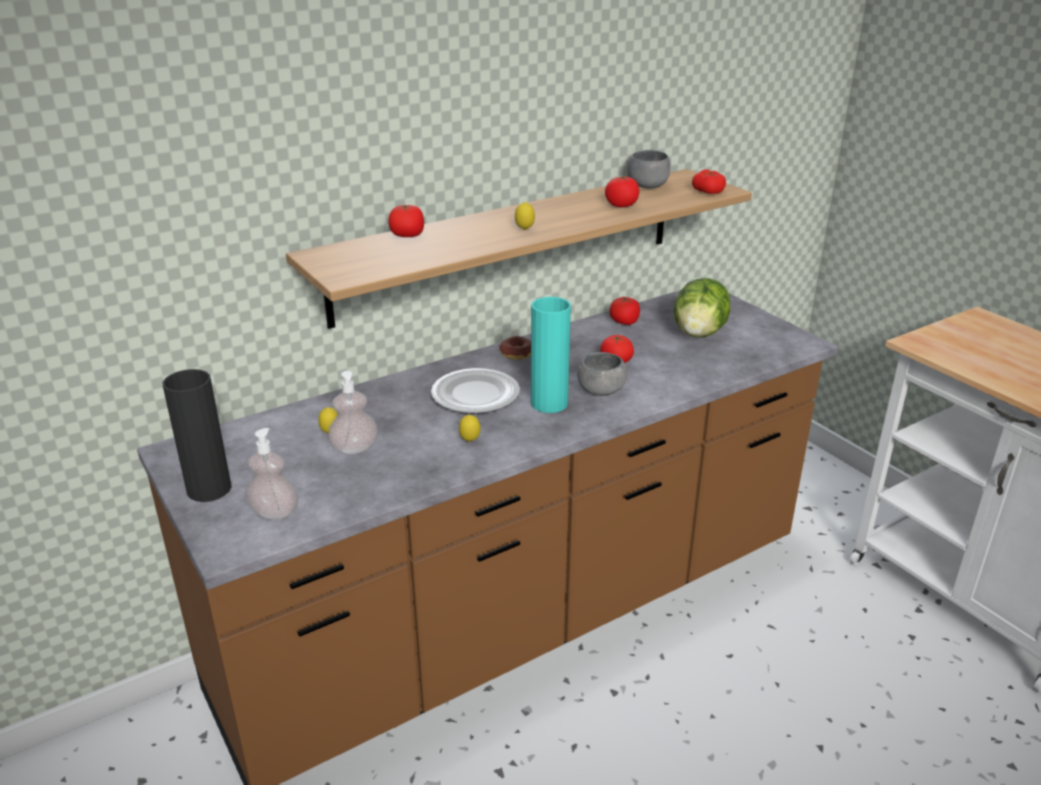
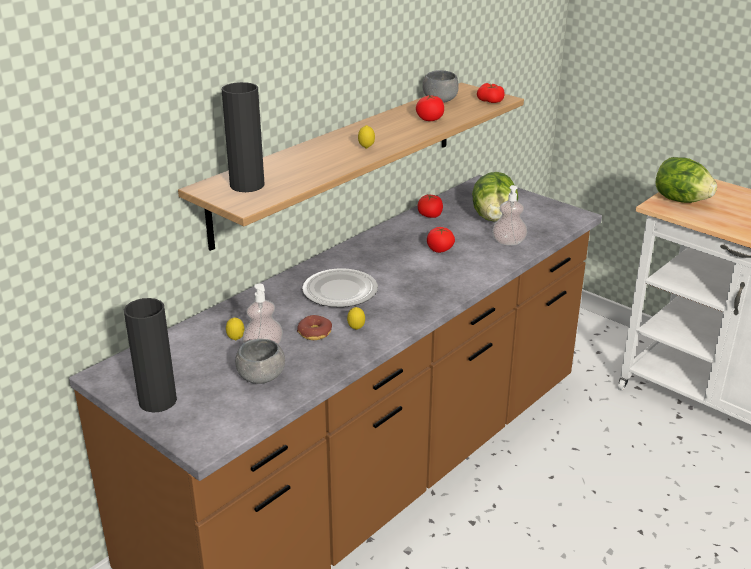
camera: 15 degrees left, 0 degrees up
(274, 512) = (226, 410): soap dispenser -> soap dispenser (508, 242)
(362, 256) = (247, 185): none -> black vase
(407, 235) = (272, 163): tomato -> none
(517, 353) = (356, 252): donut -> donut (315, 333)
(549, 403) = (404, 290): turquoise vase -> none
(600, 391) = (439, 274): grey bowl -> grey bowl (261, 377)
(949, 339) = (681, 200): none -> lettuce

